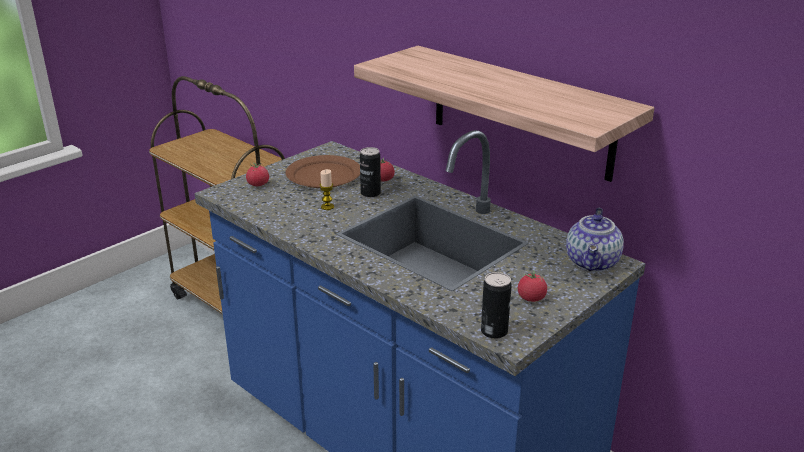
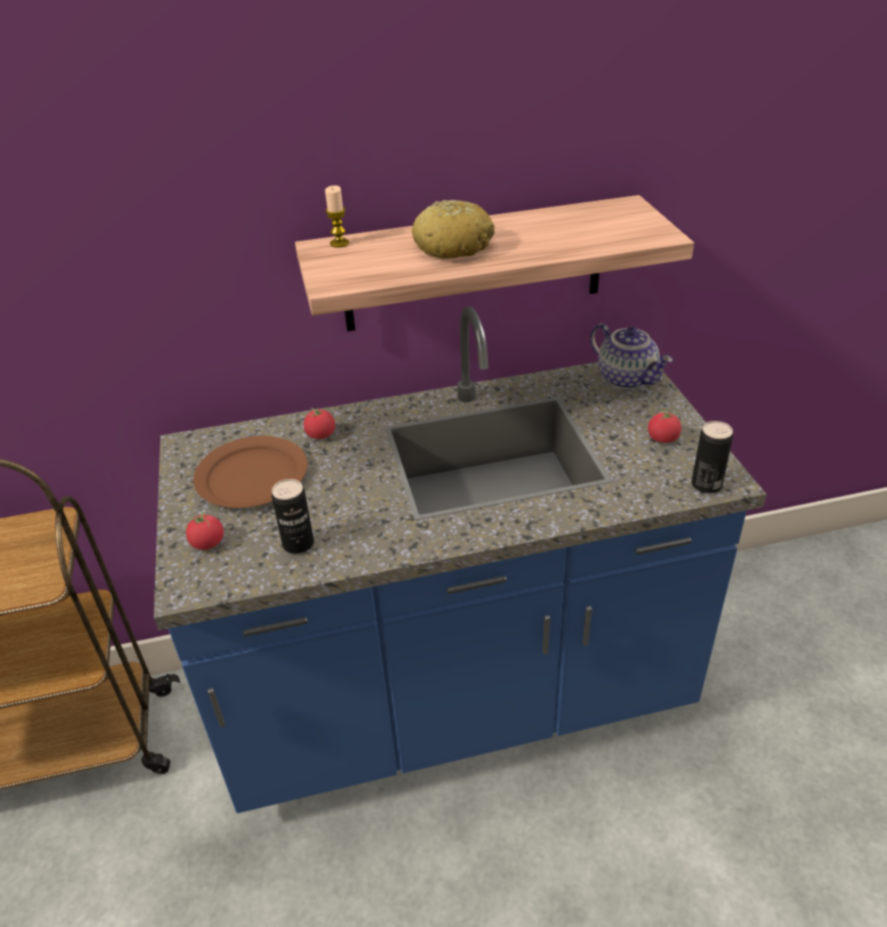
camera: 55 degrees left, 10 degrees up
(327, 207) = (340, 503): candle -> candle (339, 243)
(370, 193) = (344, 457): can -> can (298, 544)
(469, 77) = (453, 246): none -> bread

